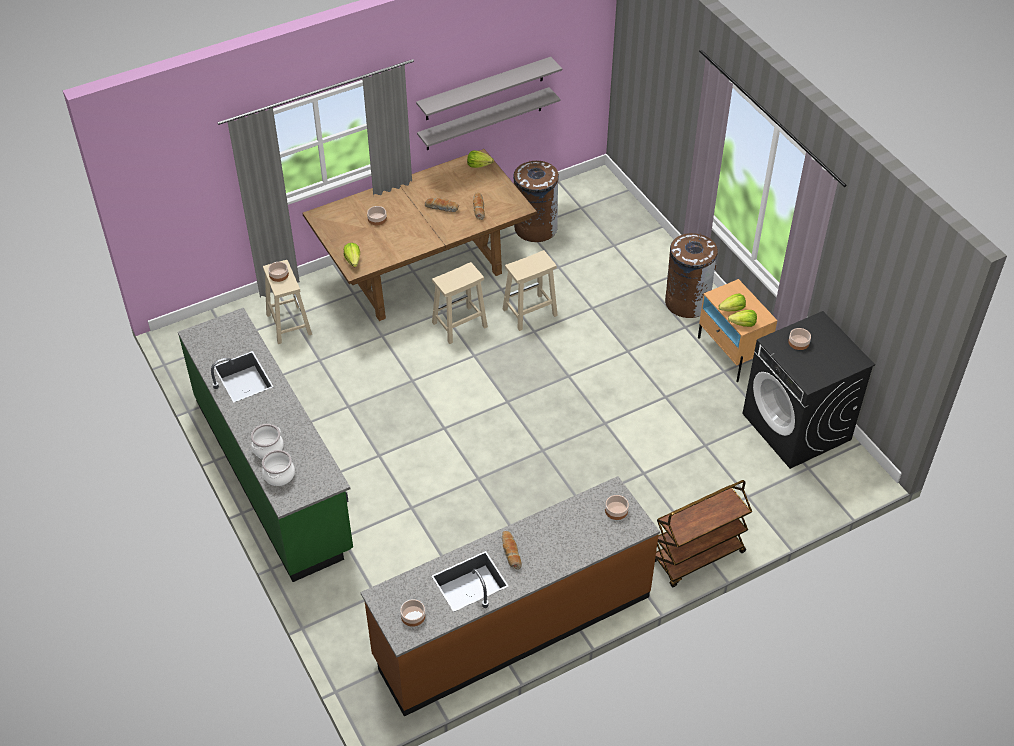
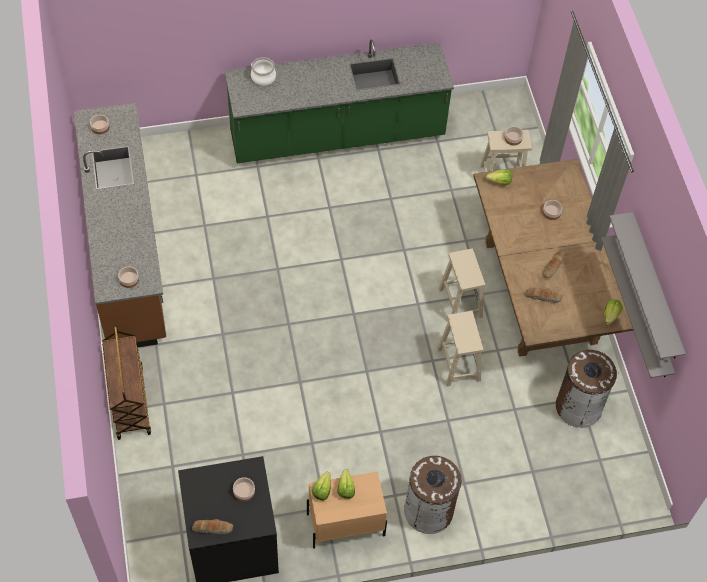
camera: 105 degrees right, 10 degrees up
(268, 449) = (292, 76): cooking pot -> none
(510, 552) = (124, 198): bread -> bread (212, 528)

